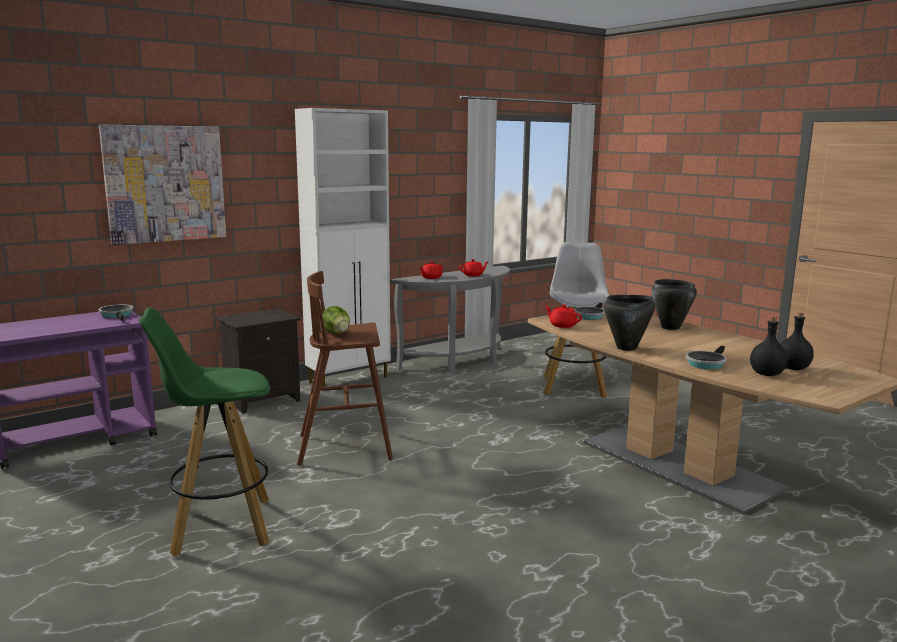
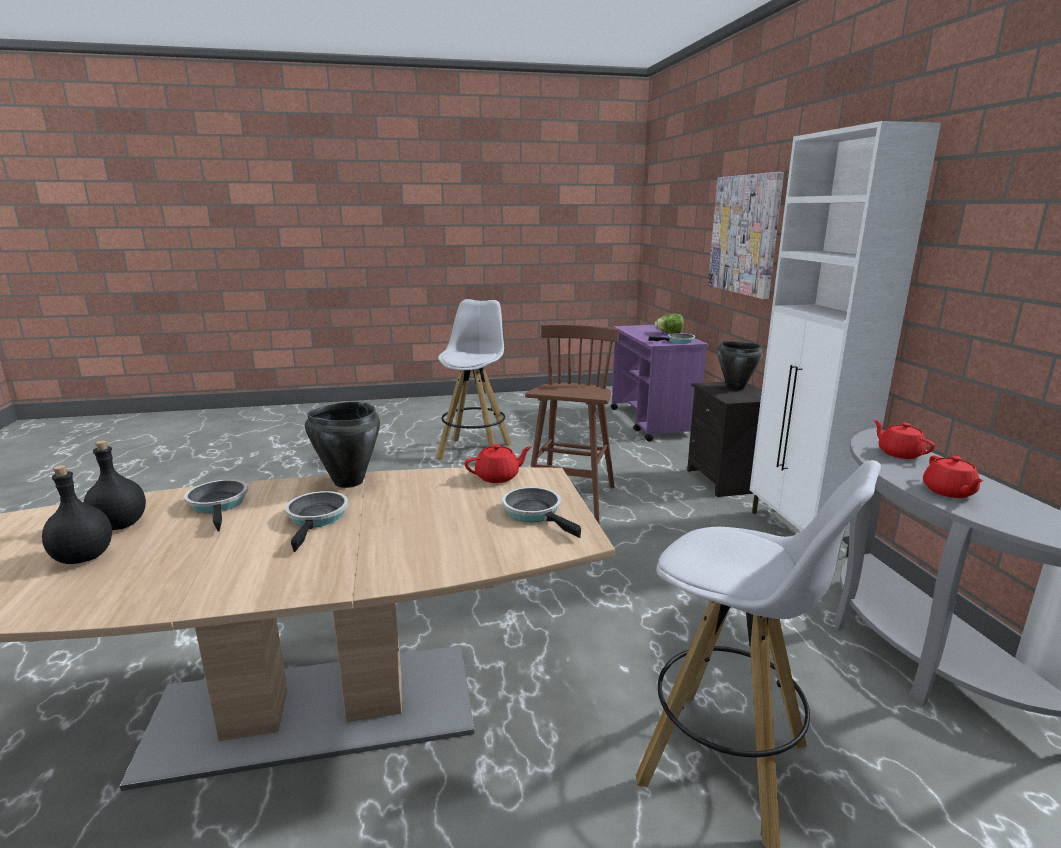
camera: 115 degrees right, 5 degrees up
(220, 526) = (475, 451): green stool -> white stool
(337, 334) = (576, 387): lettuce -> lettuce (669, 333)
(670, 328) = (385, 556): black cooking pot -> black cooking pot (735, 388)
(671, 343) = (317, 519): none -> frying pan

